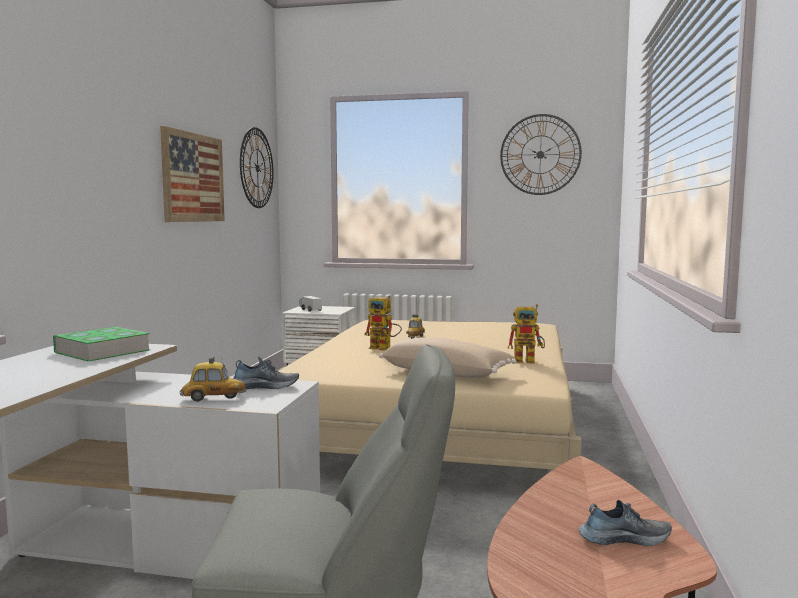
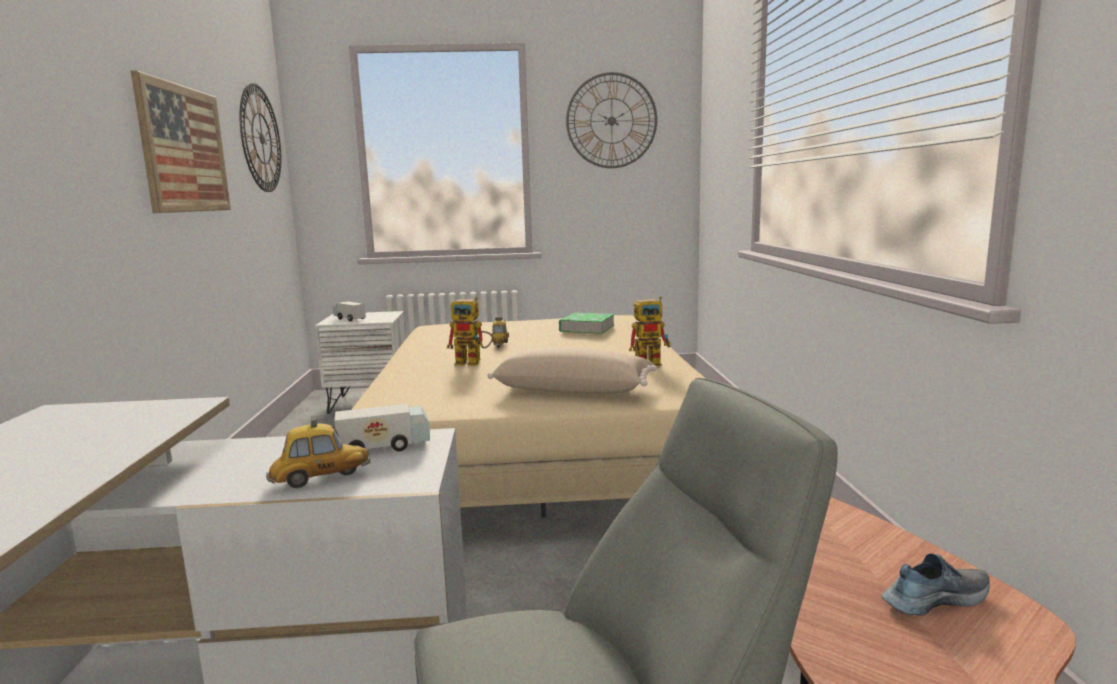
camera: 15 degrees left, 5 degrees up
(102, 351) = (109, 421): book -> book (587, 328)
(264, 386) = (385, 447): shoe -> toy truck

